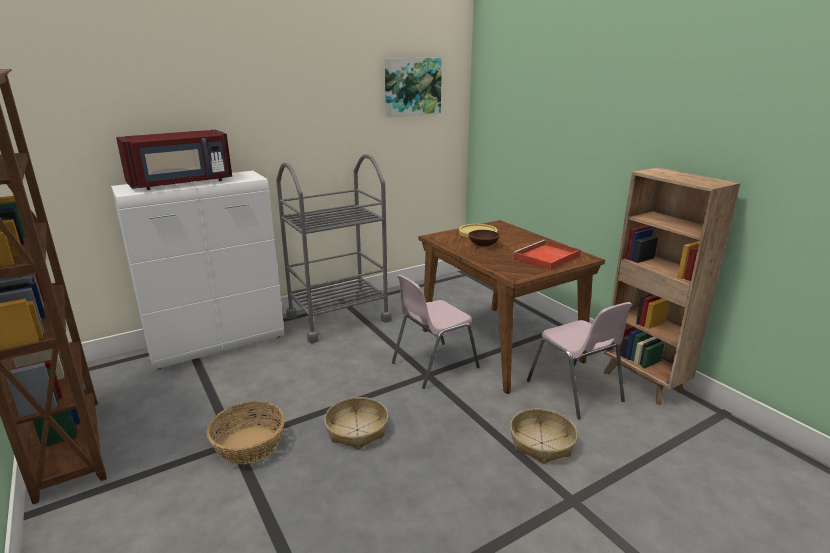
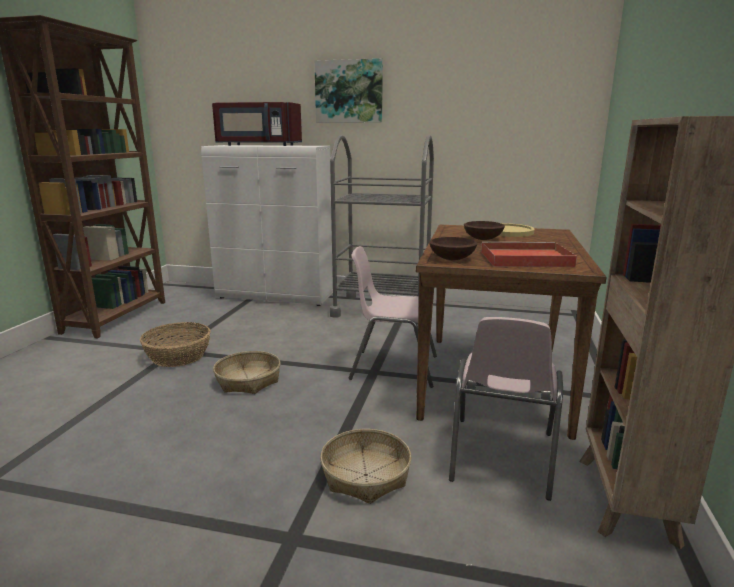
camera: 45 degrees right, 5 degrees down
(412, 86) = (521, 68): picture -> picture (349, 91)
(515, 271) = (451, 258): none -> brown bowl

